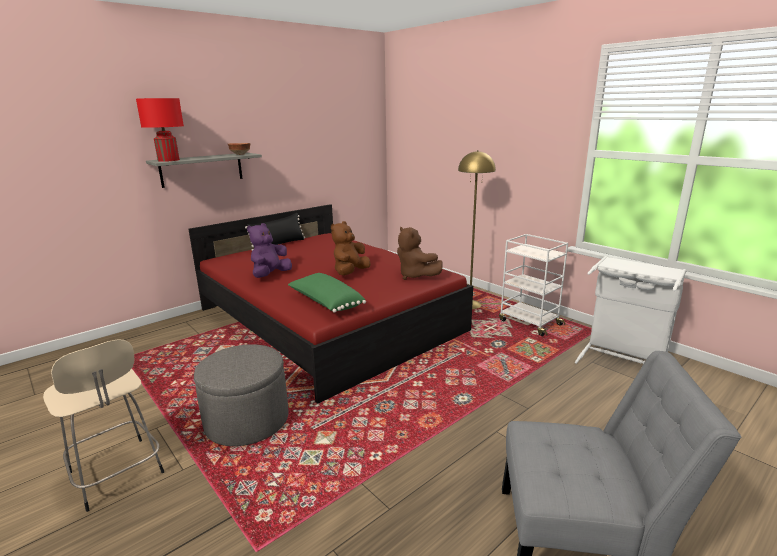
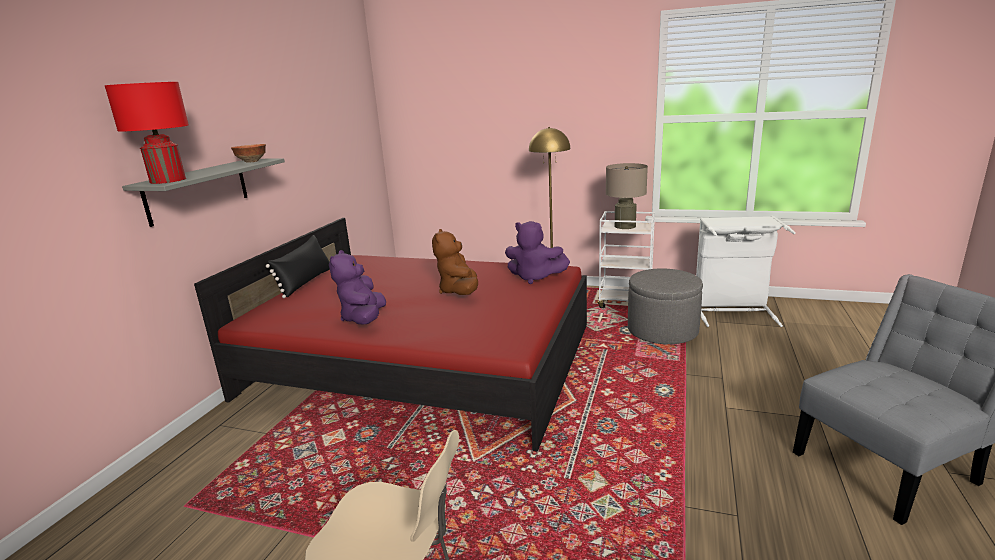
camera: 30 degrees left, 0 degrees up
(247, 421) = (483, 504): grey ottoman -> grey ottoman (662, 331)
(325, 303) = (490, 329): green pillow -> none
(415, 276) = (535, 277): brown plush toy -> purple plush toy
(534, 250) = (625, 226): none -> beige table lamp

